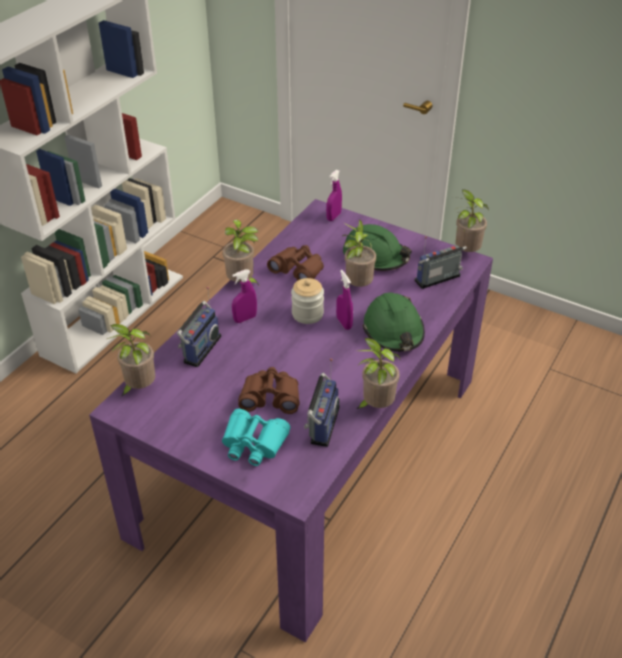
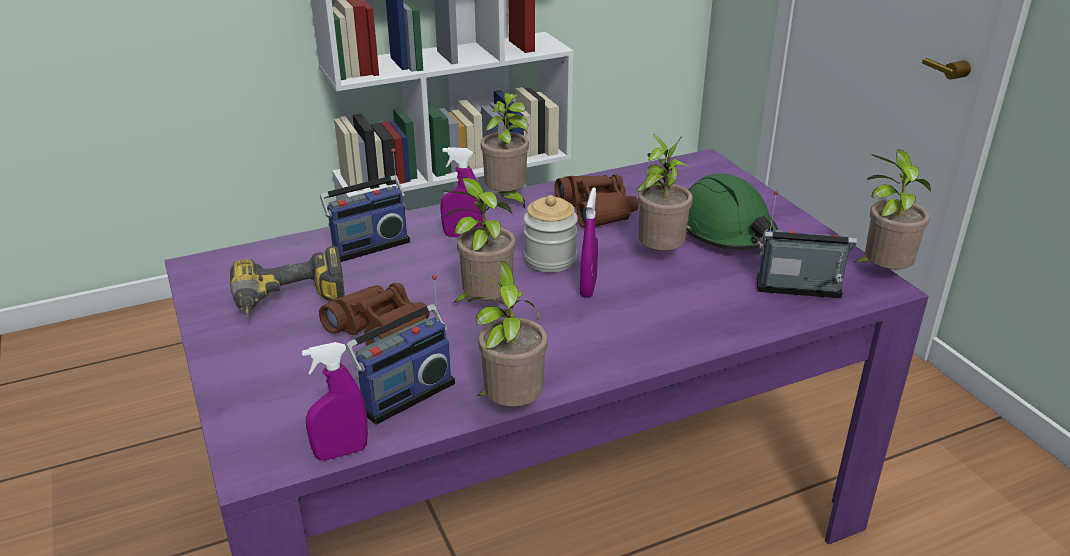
camera: 35 degrees right, 10 degrees down
(139, 388) = (249, 256): potted plant -> potted plant (484, 304)
(203, 405) = (290, 304): none -> power drill
(253, 443) = (289, 373): turquoise binoculars -> none
(333, 217) = (715, 173): purple spray bottle -> purple spray bottle (341, 452)
(393, 331) = (651, 325): green hard hat -> none

